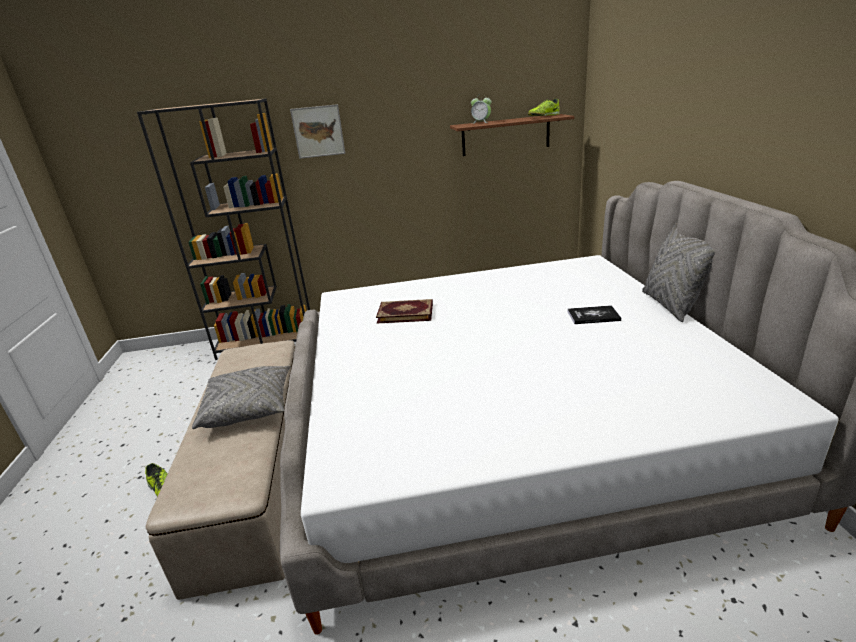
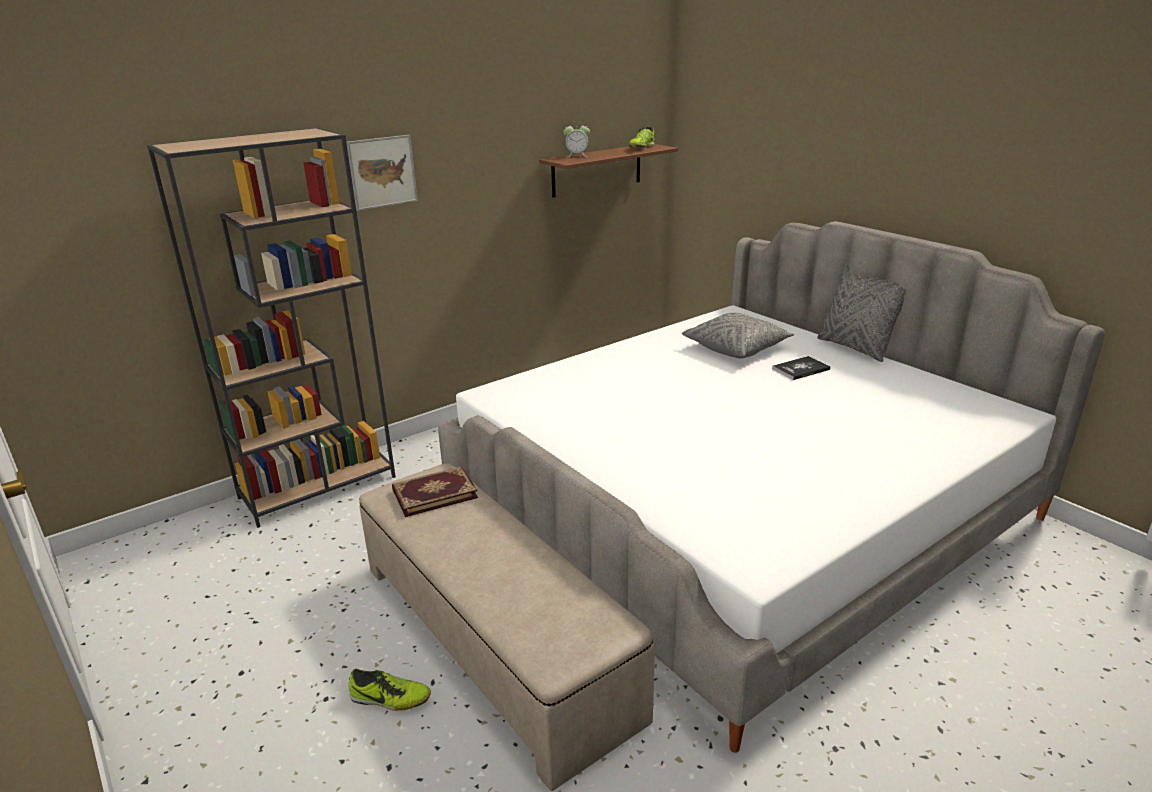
camera: 30 degrees left, 0 degrees up
(249, 408) = (504, 548): grey pillow -> grey pillow (736, 348)
(405, 313) = (603, 399): book -> book (434, 493)

